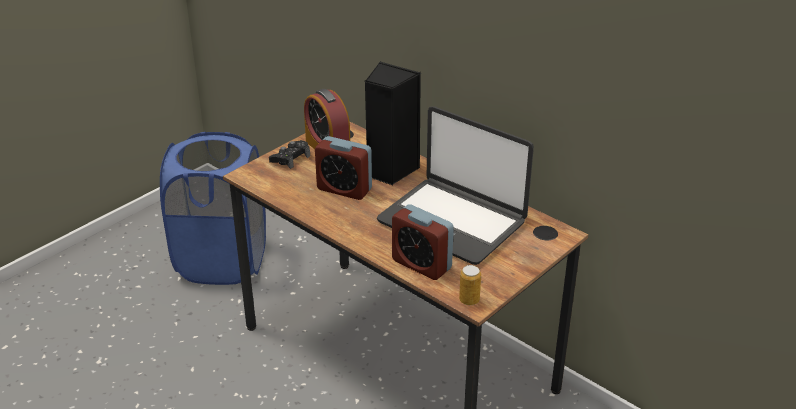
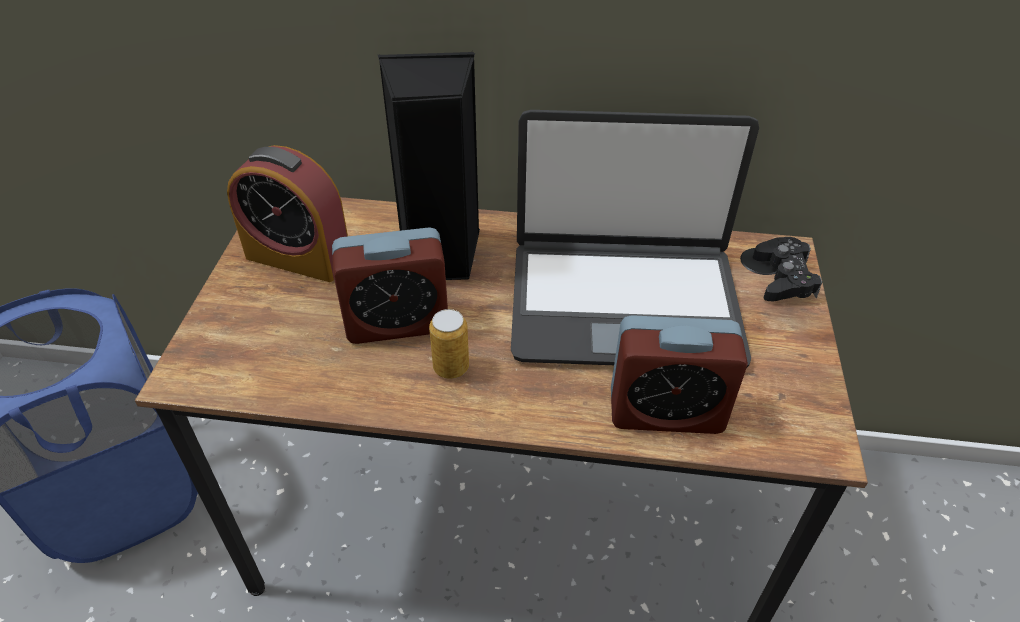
camera: 35 degrees left, 10 degrees up
(290, 158) = (245, 303): black game controller -> black game controller (783, 278)
(469, 300) = (807, 444): can -> can (451, 367)

